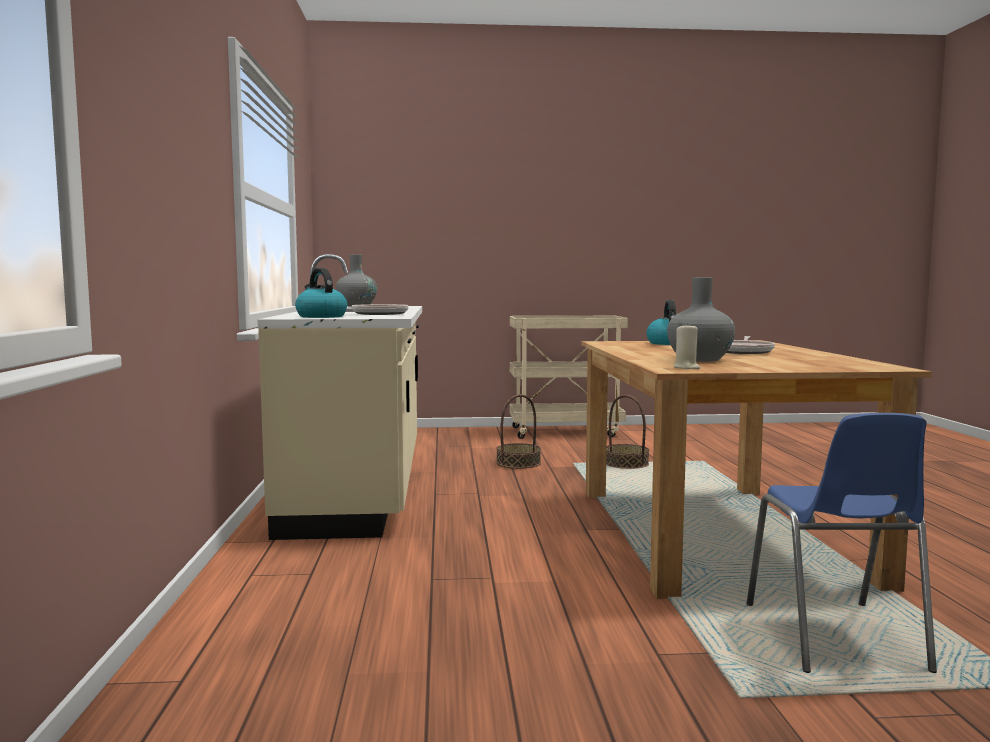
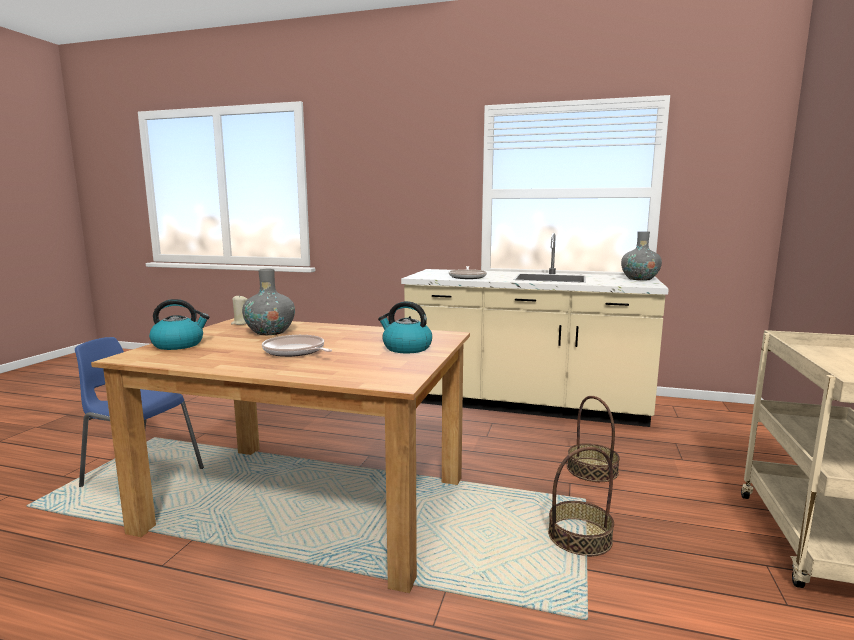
camera: 110 degrees right, 5 degrees up
(320, 316) = (440, 272): kettle -> kettle (179, 345)

